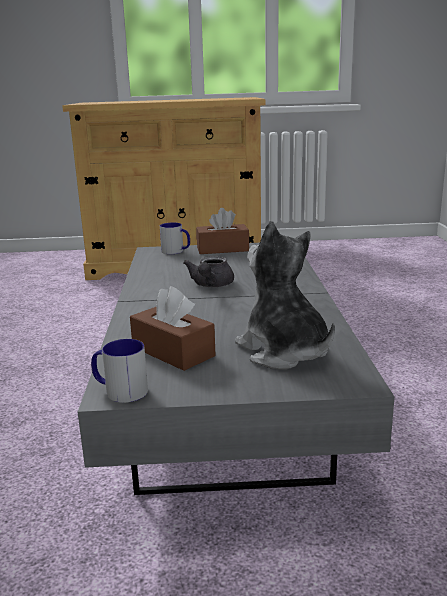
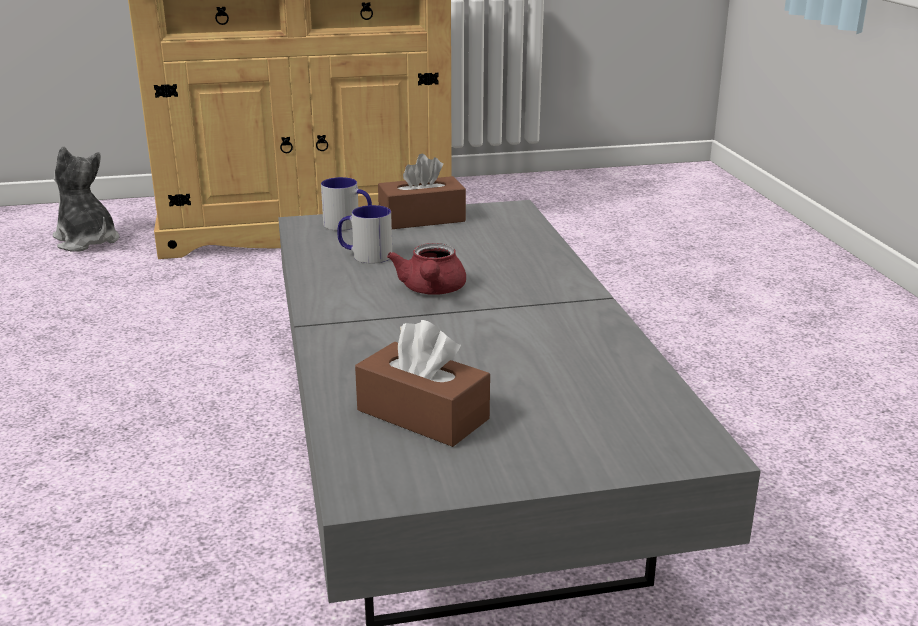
camera: 10 degrees left, 5 degrees up
(120, 391) = (372, 487): mug -> mug (365, 255)
(211, 285) = (431, 290): grey teapot -> red teapot
(284, 352) = (586, 406): plush toy -> plush toy (87, 241)

